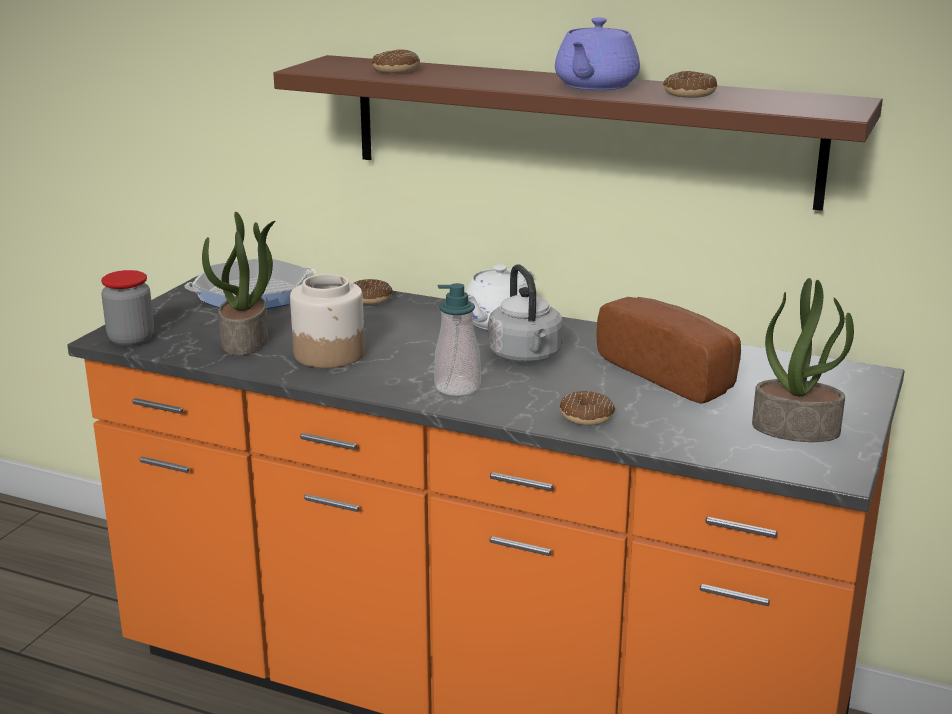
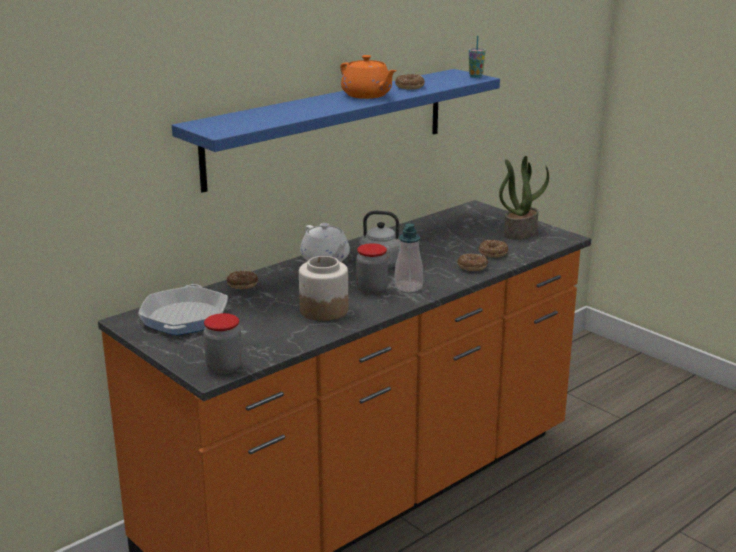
camera: 65 degrees left, 0 degrees up
(246, 341) = (273, 331): potted plant -> none
(396, 70) = (259, 118): donut -> donut (493, 253)
(424, 367) = (371, 290): none -> jar
(579, 129) = (328, 127): brown shelf -> blue shelf
(595, 86) = (367, 95): purple teapot -> orange teapot
(673, 373) = (438, 239): bread -> none
(843, 110) = (475, 76): none -> cup

